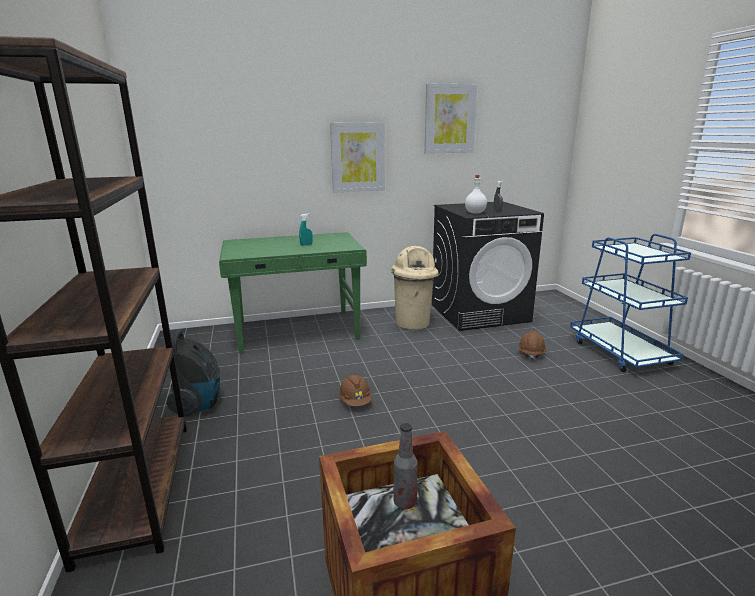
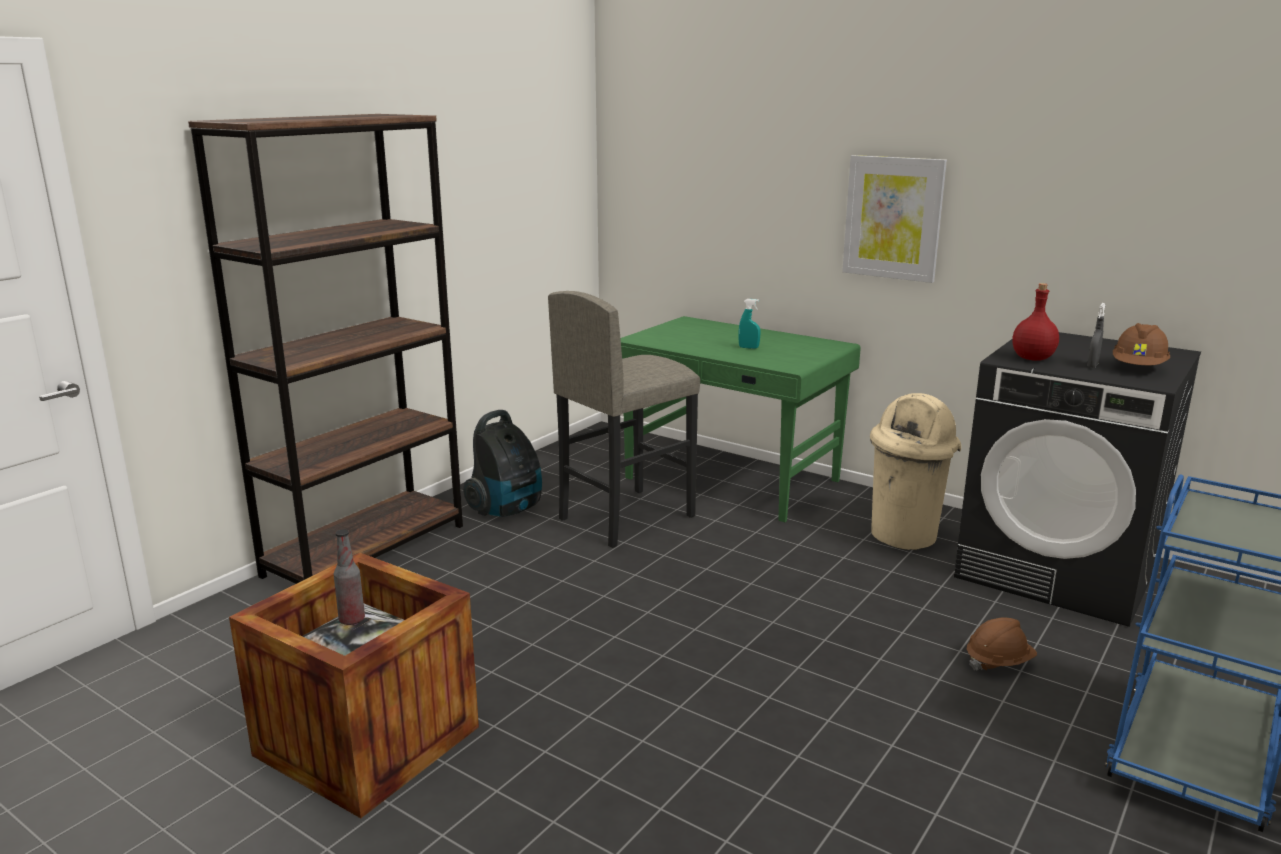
camera: 50 degrees right, 0 degrees up
(281, 373) = (625, 517): none -> grey stool
(355, 401) = (636, 583): brown hard hat -> brown hard hat (1138, 368)
(449, 119) = (1088, 161): picture -> none
(474, 213) = (1032, 358): white bottle -> red bottle

